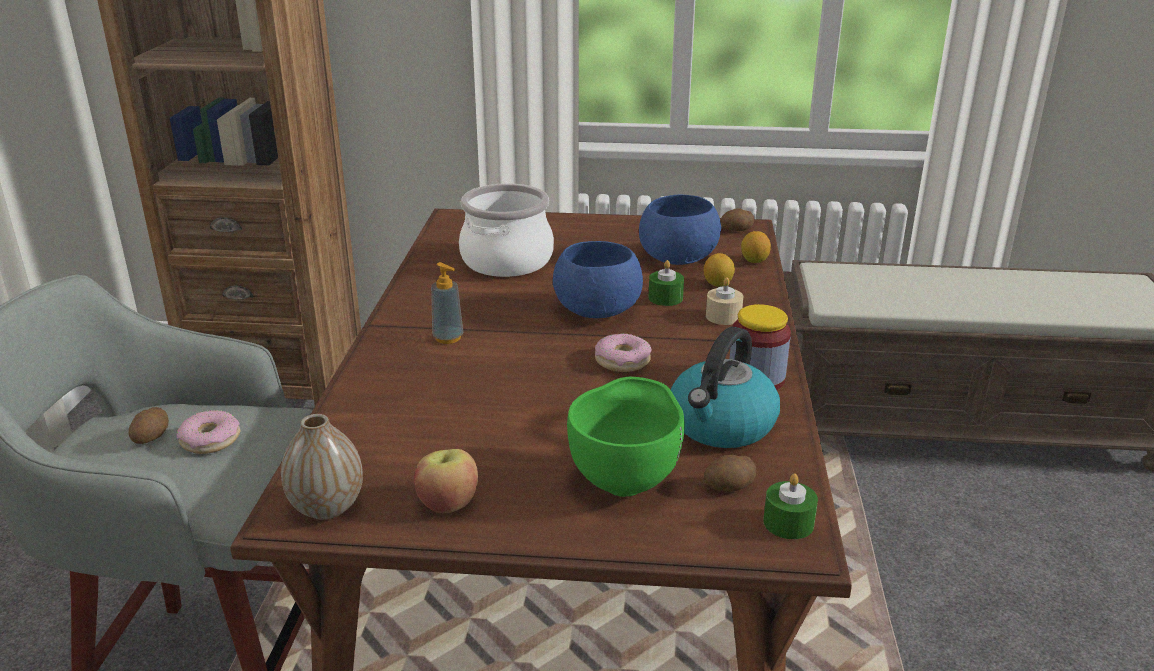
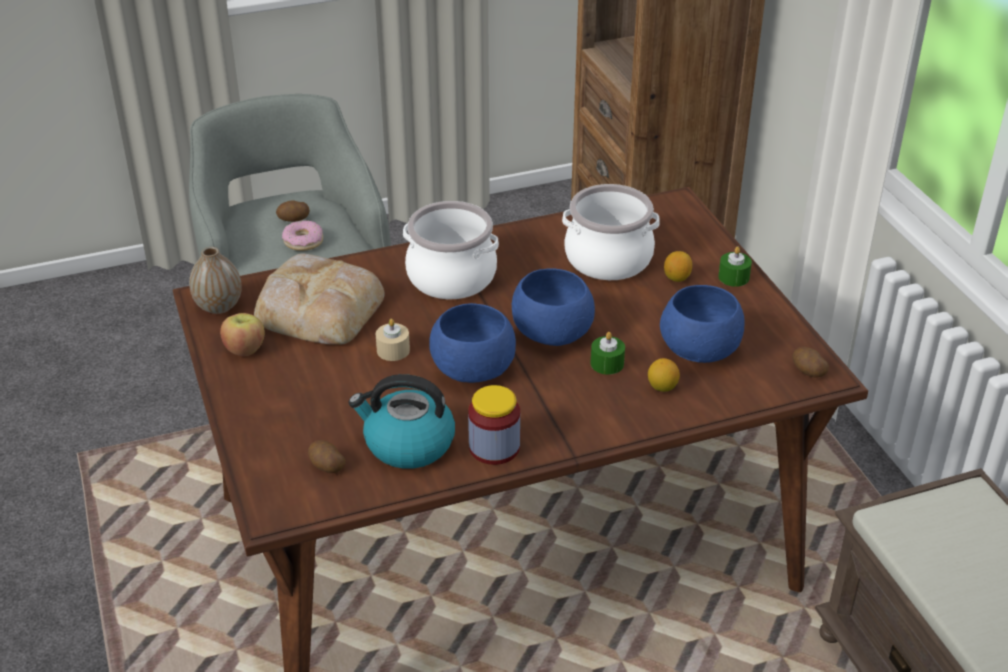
camera: 65 degrees right, 10 degrees up
(414, 430) = (318, 307): none -> bread
(448, 338) = (452, 277): soap dispenser -> cooking pot
(622, 361) = (475, 370): donut -> blue bowl
(626, 481) = (308, 416): green bowl -> none
(723, 316) = (596, 405): beige candle -> beige candle (393, 350)
(754, 260) = (737, 398): lemon -> lemon (676, 278)
(788, 523) = (296, 503): green candle -> green candle (733, 277)

